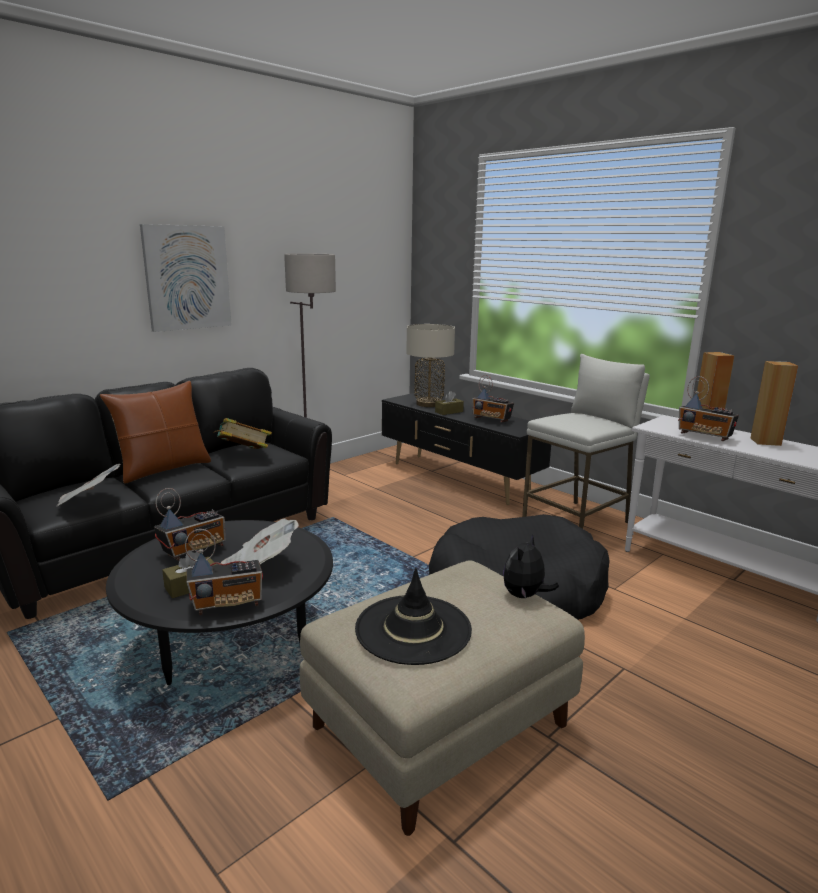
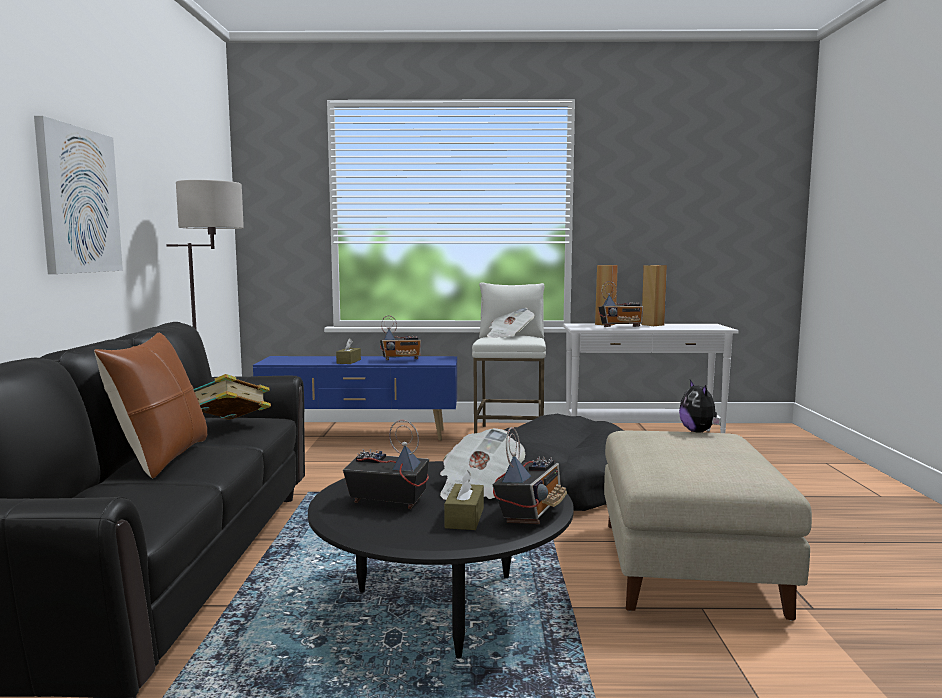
camera: 45 degrees left, 10 degrees down
(89, 501) = (157, 502): newspaper -> newspaper (508, 335)
(194, 550) = (387, 501): radio -> radio turned 75 degrees counterclockwise
(413, 629) = (704, 461): black hat -> none
(429, 404) = (312, 360): table lamp -> none
(458, 479) = (361, 435): black tv stand -> blue tv stand

